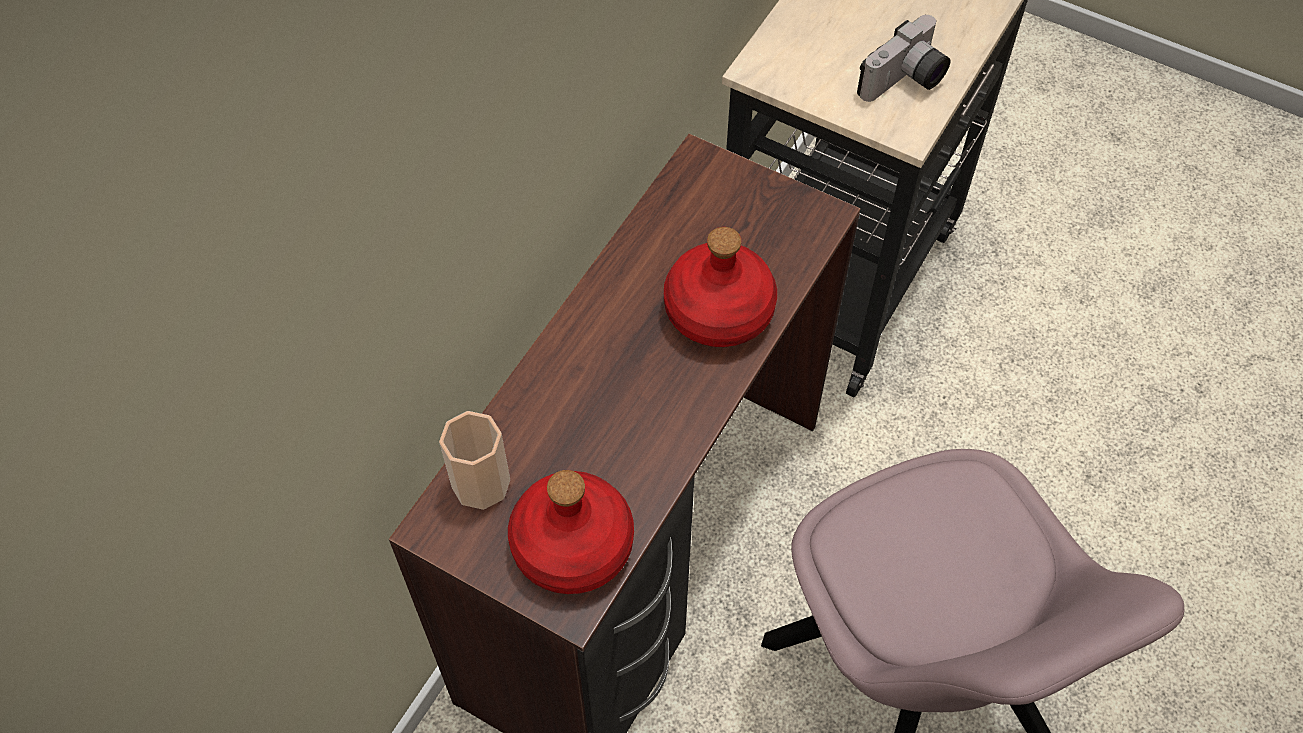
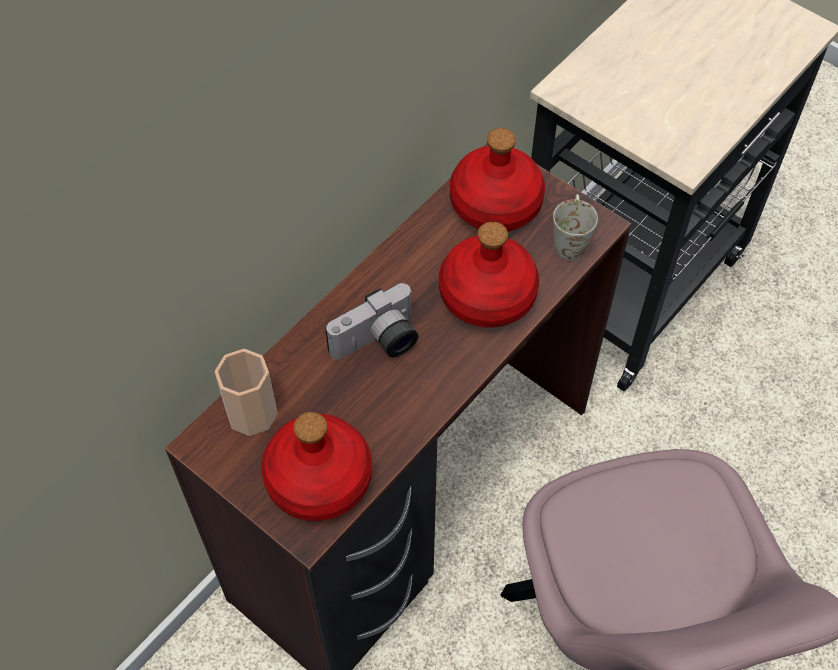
camera: 10 degrees right, 0 degrees up
(708, 208) = (496, 205): none -> red bottle
(797, 235) = (570, 239): none -> white mug
(905, 82) = (692, 117): camera -> camera (378, 343)

